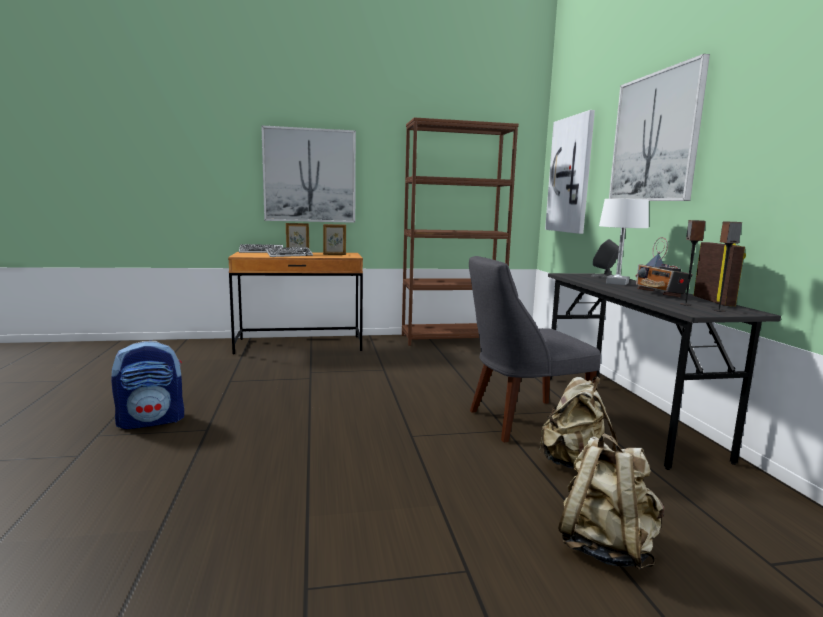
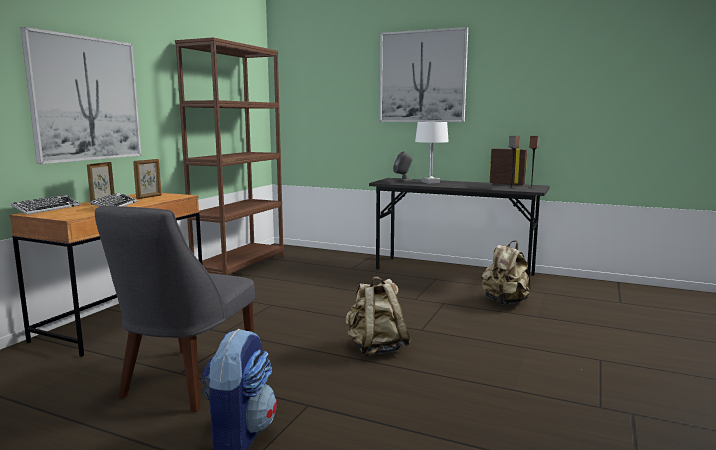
camera: 55 degrees left, 0 degrees up
(522, 421) = (435, 295): grey chair -> grey chair (185, 381)
(570, 175) = (316, 99): picture -> none
(605, 547) = (593, 324): beige backpack -> beige backpack (376, 349)
(660, 294) = (476, 184): radio -> none

